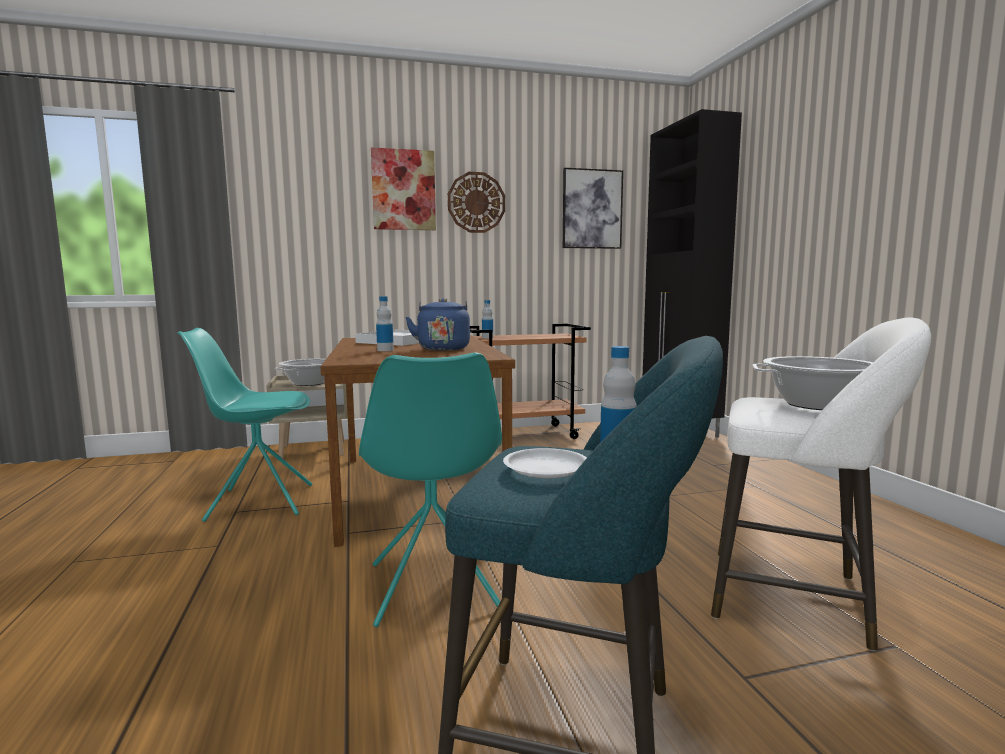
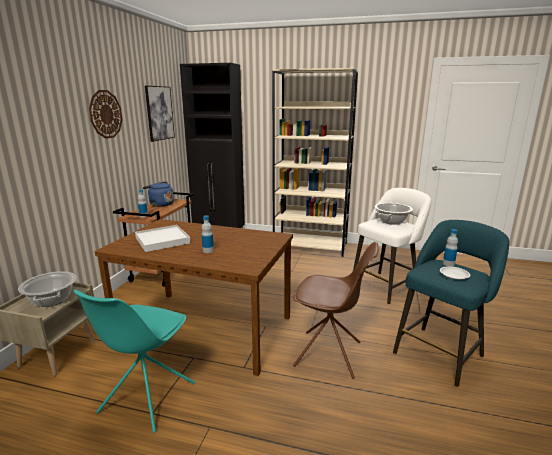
camera: 60 degrees left, 10 degrees up
(403, 190) = (59, 108): picture -> none
(433, 588) = (329, 354): turquoise chair -> brown chair
(443, 348) = (225, 237): blue kettle -> blue kettle (160, 204)
(804, 486) = (311, 246): none -> beige bookcase

